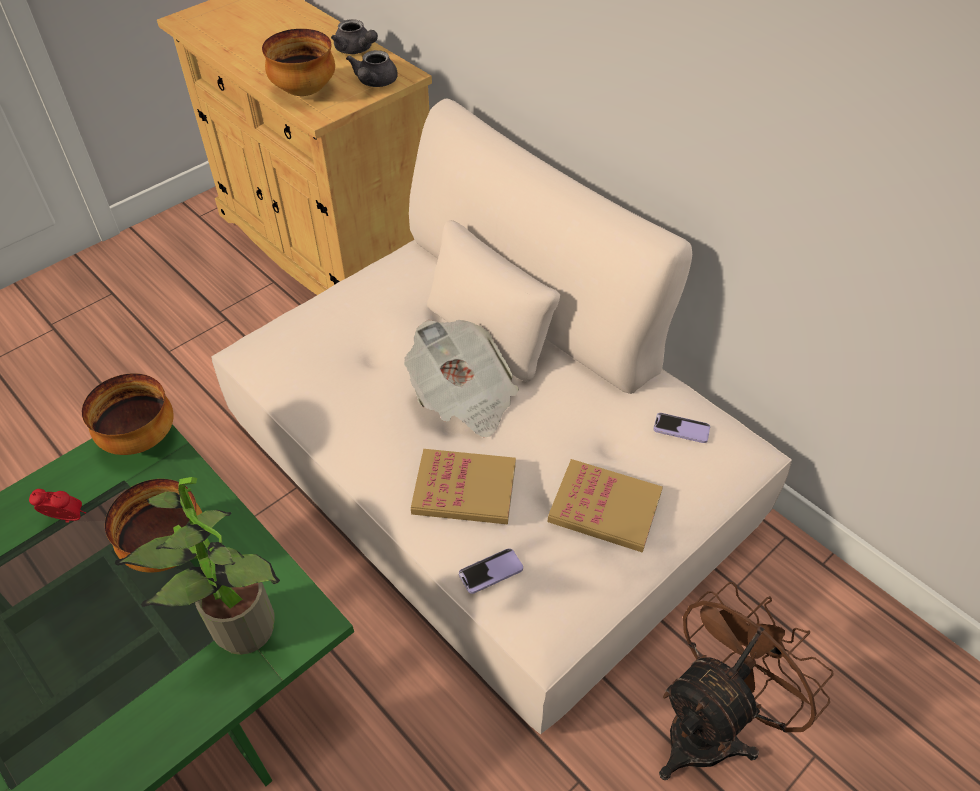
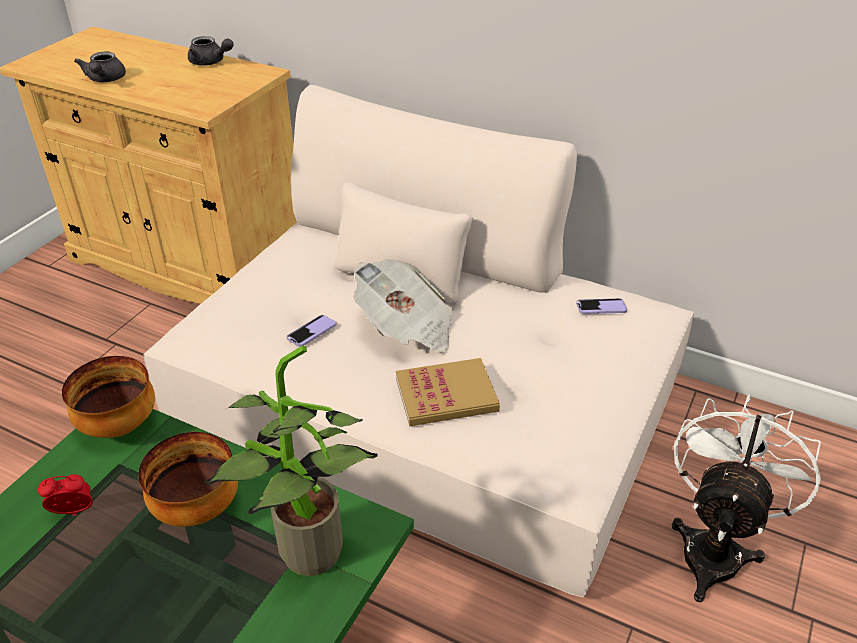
camera: 20 degrees left, 10 degrees down
(304, 91) = (180, 96): bowl -> none
(374, 83) = (241, 81): grey teapot -> grey teapot (105, 80)
(491, 572) = (504, 451): phone -> phone (311, 332)
(604, 508) = (573, 378): book -> none
(710, 725) = (714, 547): brown fan -> white fan

